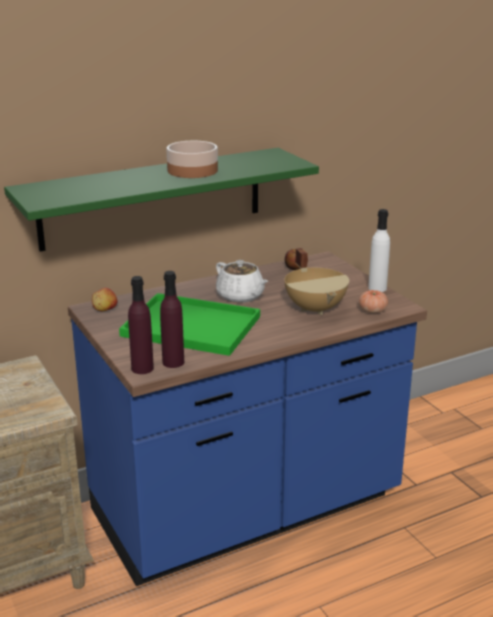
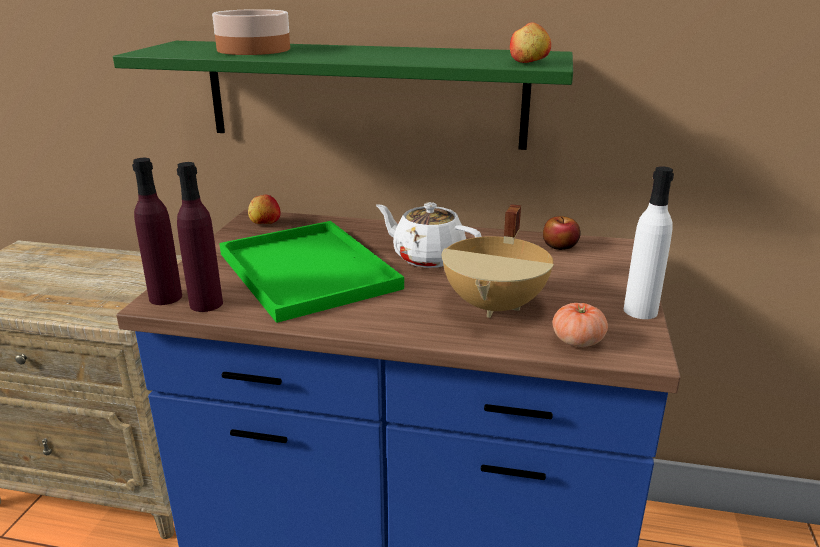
camera: 40 degrees right, 0 degrees up
(193, 170) = (389, 53): bowl -> bowl (255, 49)
(241, 296) = (427, 257): white teapot -> white teapot turned 120 degrees clockwise
(285, 163) = (529, 62): none -> apple

